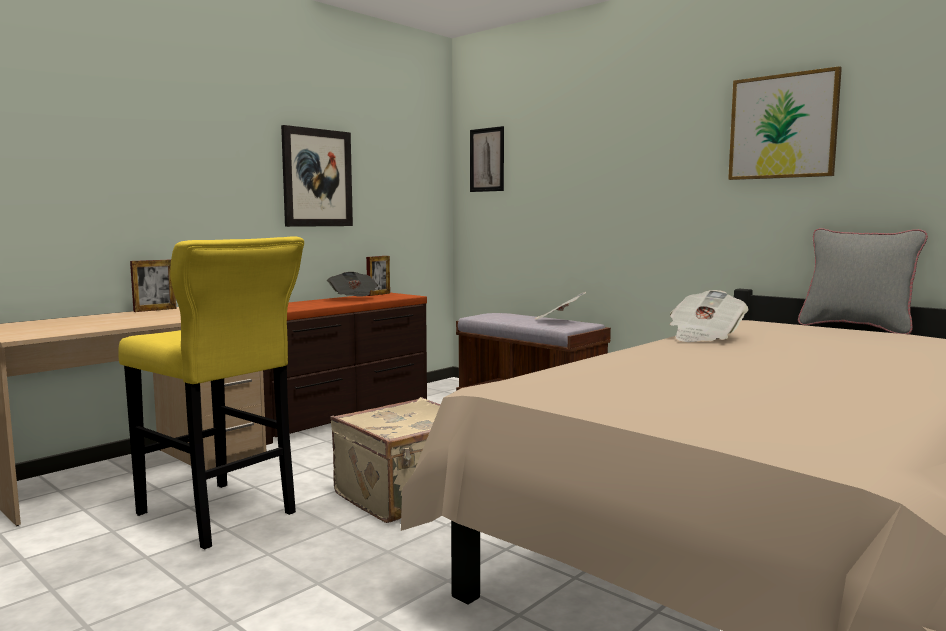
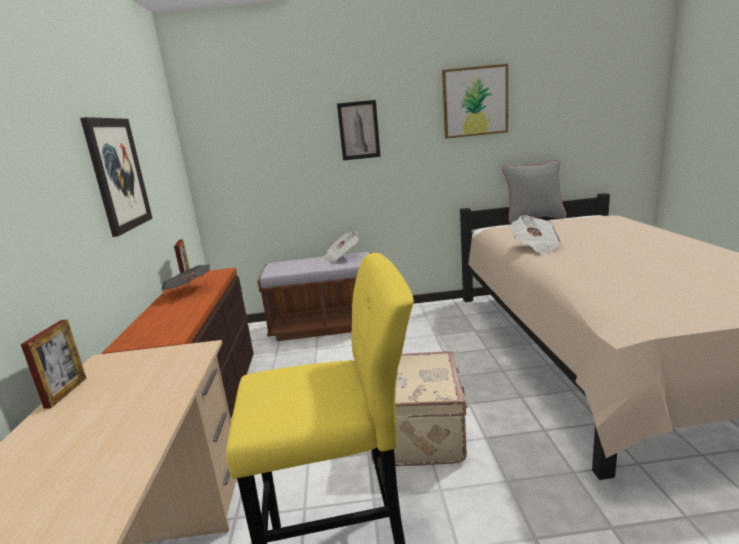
camera: 45 degrees left, 10 degrees up
(487, 160) = (223, 134): picture -> picture (359, 130)

